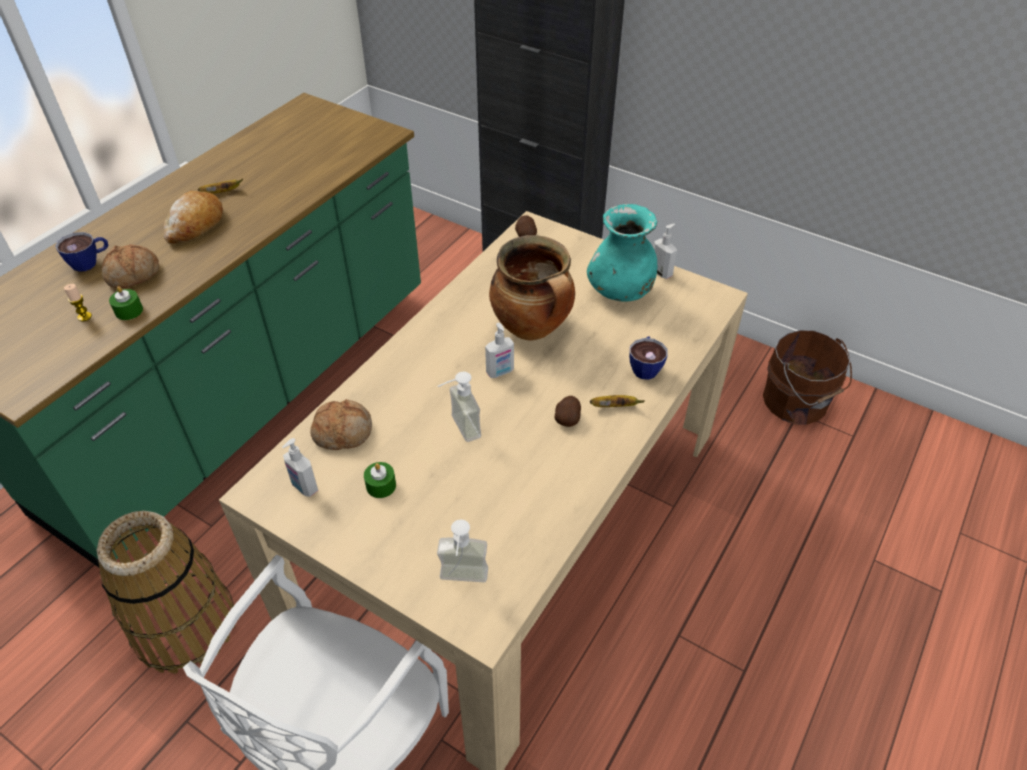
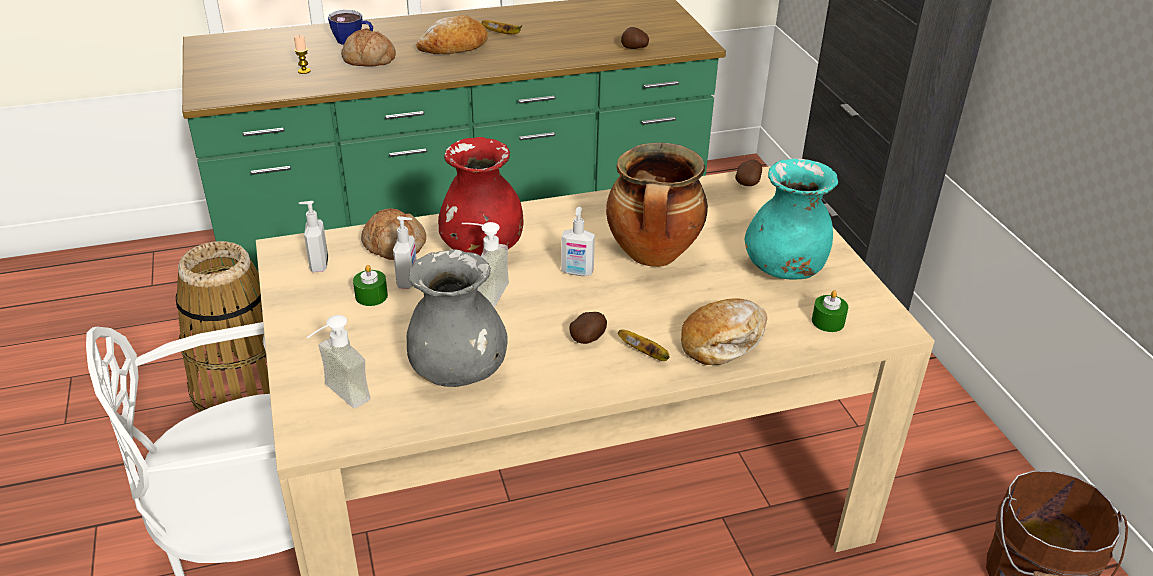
camera: 40 degrees right, 10 degrees down
(129, 311) = (335, 80): green candle -> green candle (828, 321)
(346, 159) = (634, 48): none -> potato
(411, 393) = (482, 247): none -> red vase
(518, 501) = (459, 371): none -> grey vase
(645, 366) = (723, 340): cup -> bread
(661, 272) = (854, 275): soap dispenser -> soap dispenser (408, 281)

